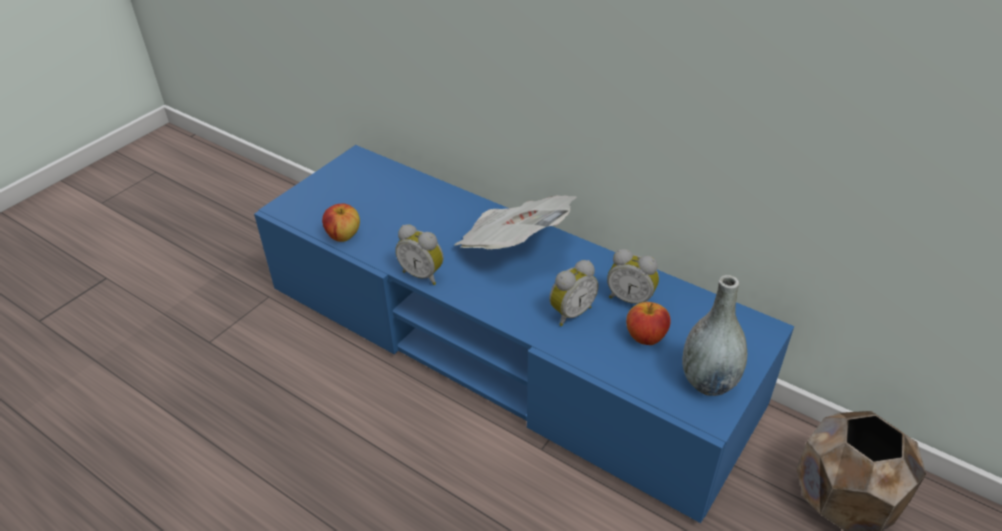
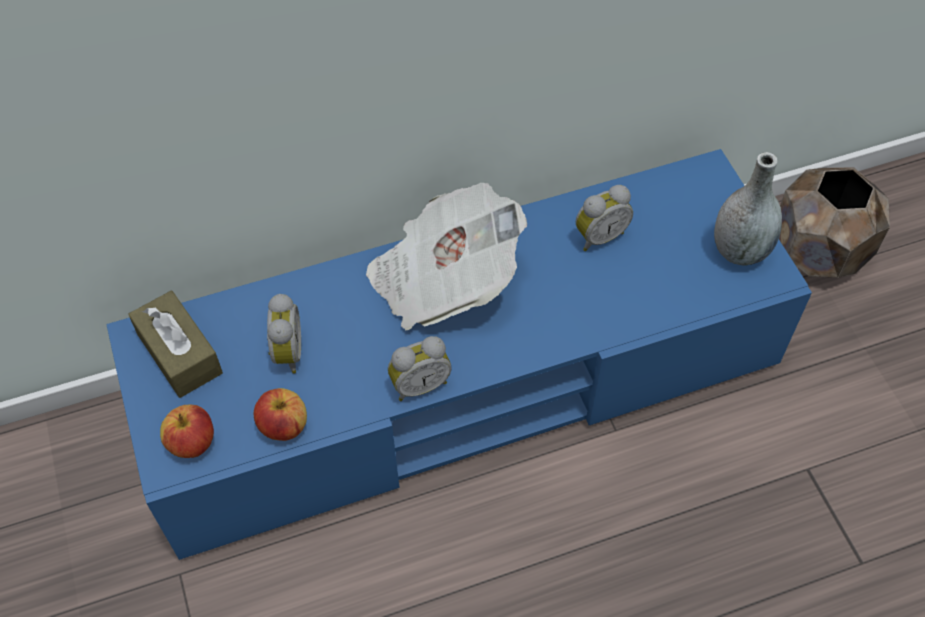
camera: 55 degrees left, 15 degrees up
(358, 176) = (179, 354): none -> brown tissue box
(570, 312) = (579, 293): alarm clock -> alarm clock (285, 353)
(646, 337) = (655, 258): apple -> apple (193, 443)

